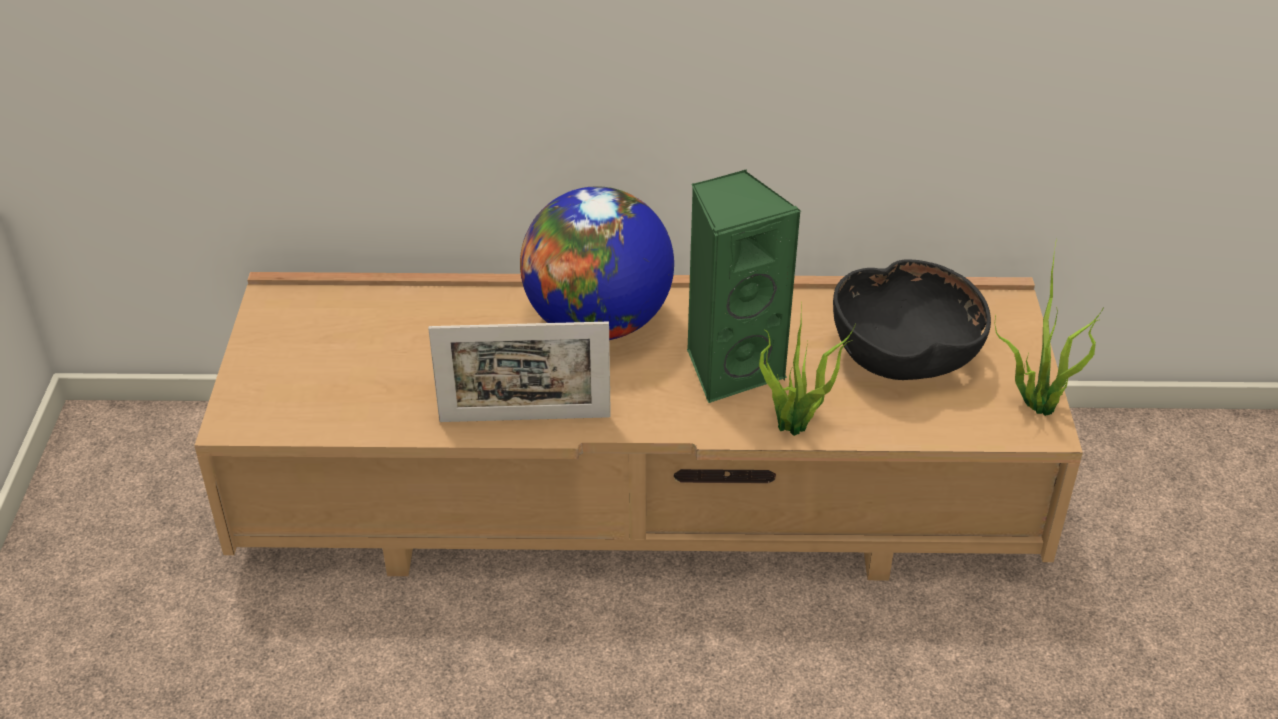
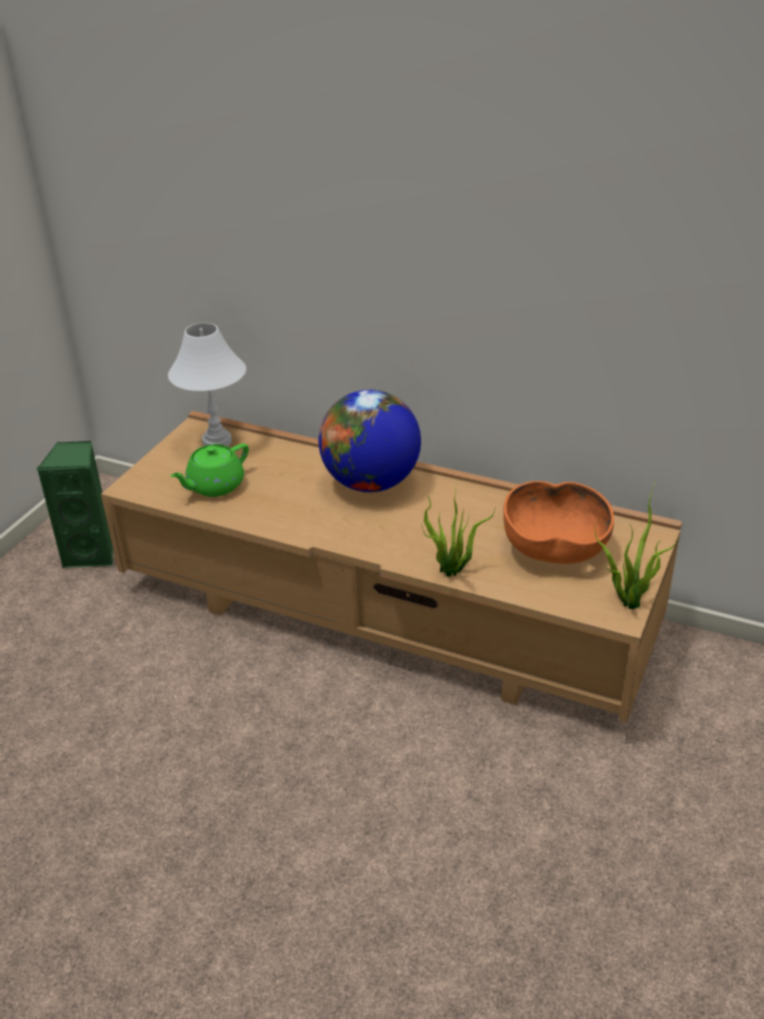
camera: 25 degrees right, 5 degrees down
(322, 314) = (216, 442): none -> white table lamp
(369, 386) = (214, 486): none -> green teapot
(525, 419) = (289, 525): picture frame -> none
(731, 368) = (435, 527): green speaker -> green speaker (92, 553)
(903, 357) = (554, 548): black bowl -> orange bowl

